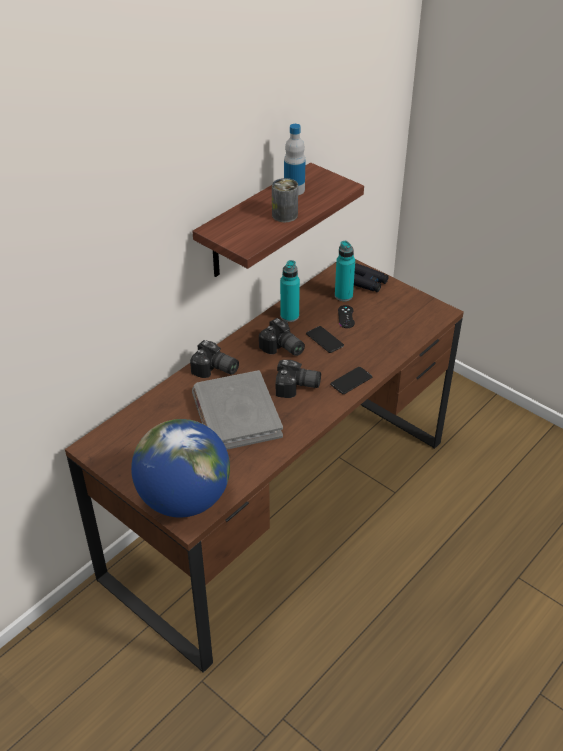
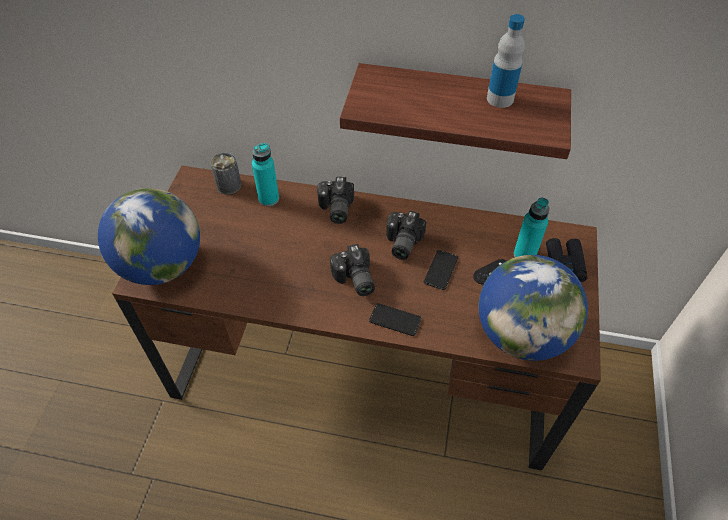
camera: 60 degrees right, 10 degrees up
(236, 415) = (286, 251): grey book -> none
(284, 215) = (444, 111): can -> can (229, 185)
(289, 316) = (454, 226): turquoise bottle -> turquoise bottle (268, 199)
(407, 327) = (521, 334): none -> globe

